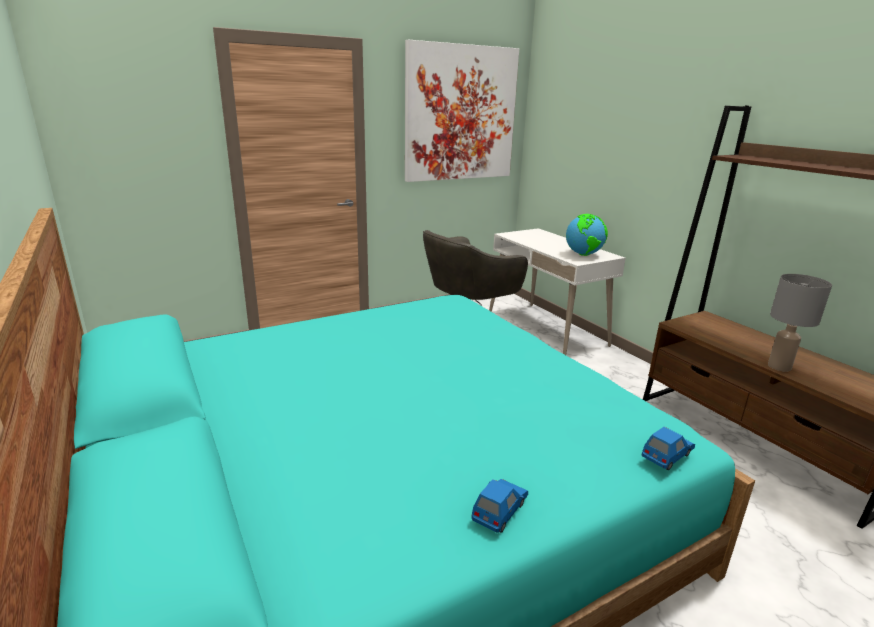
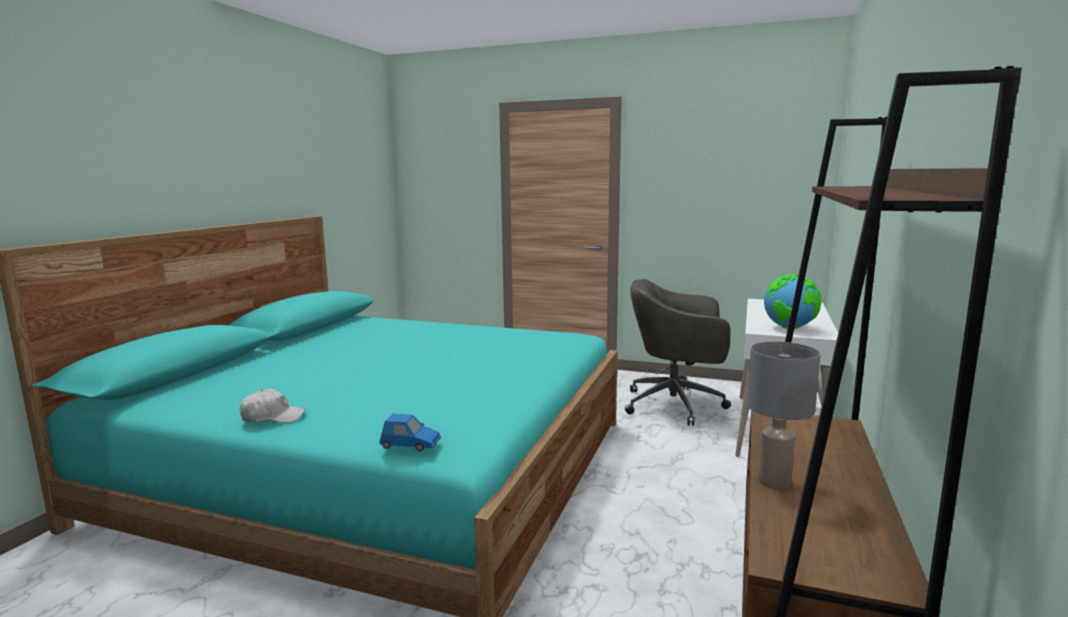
camera: 50 degrees right, 10 degrees down
(460, 114) = (735, 162): picture -> none
(500, 510) = (272, 417): blue toy car -> white cap

